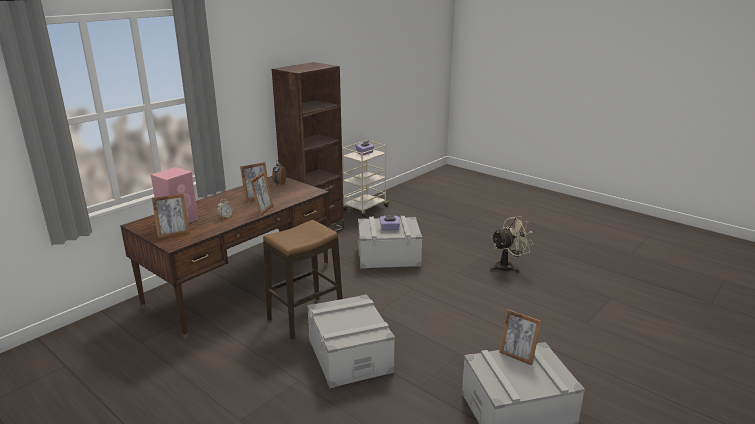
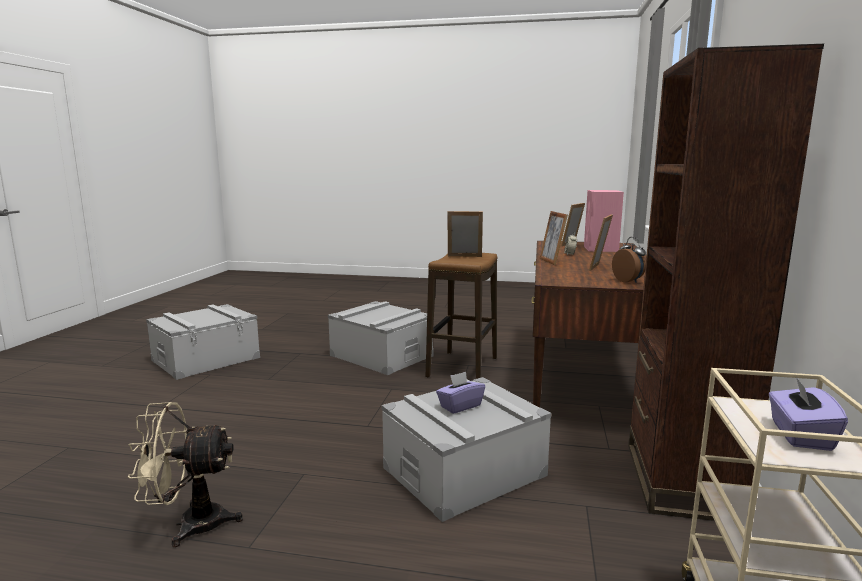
camera: 150 degrees right, 10 degrees down
(507, 266) = (190, 524): beige fan -> beige fan turned 45 degrees clockwise
(517, 356) = (204, 322): picture frame -> picture frame (464, 257)

